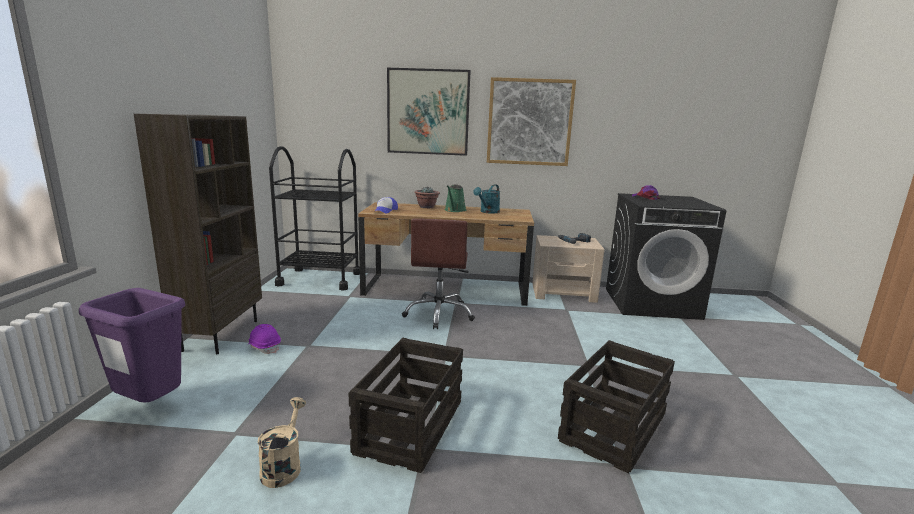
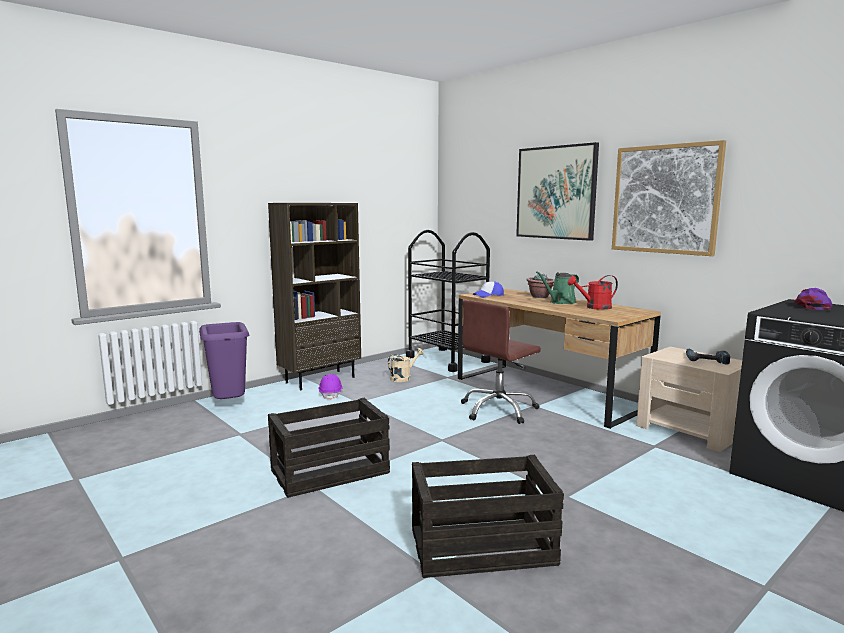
camera: 45 degrees right, 5 degrees down
(283, 466) = (232, 459): beige watering can -> beige watering can (403, 378)
(488, 212) = (594, 307): turquoise watering can -> red watering can

